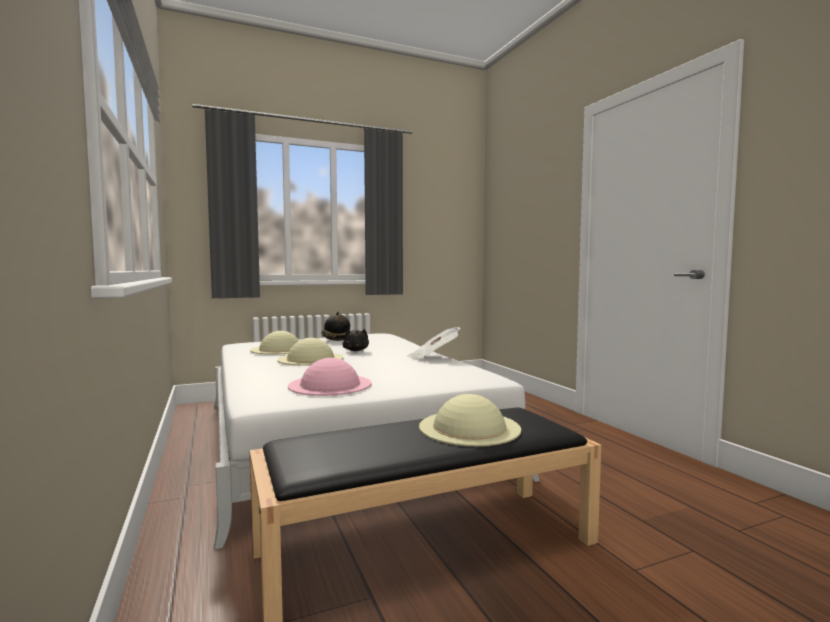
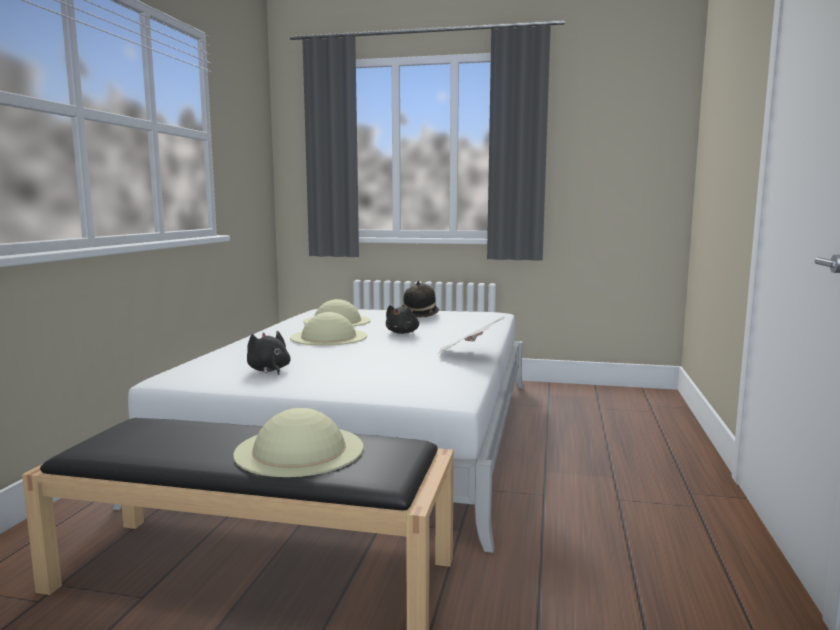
camera: 35 degrees right, 5 degrees up
(330, 384) = (269, 370): pink hat -> black plush toy

